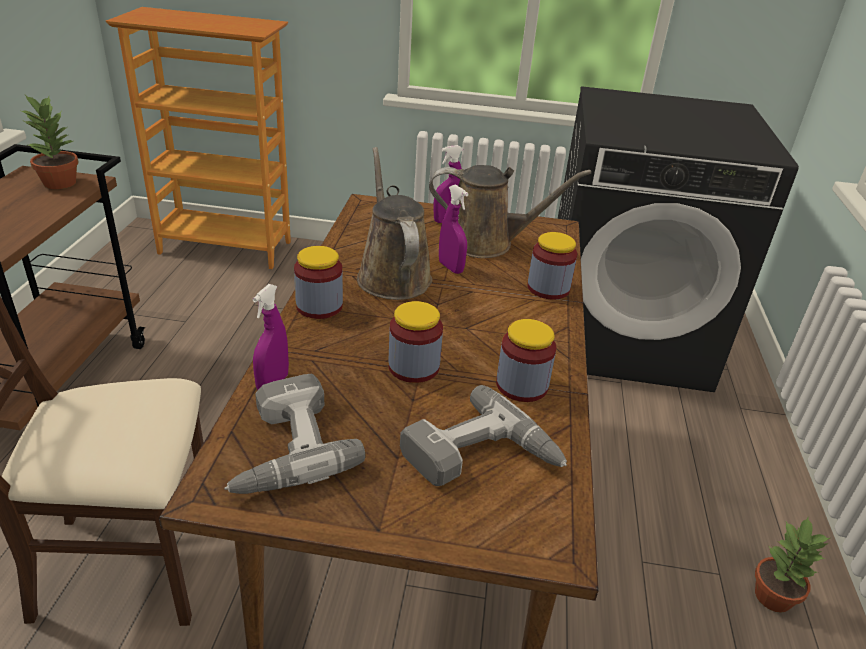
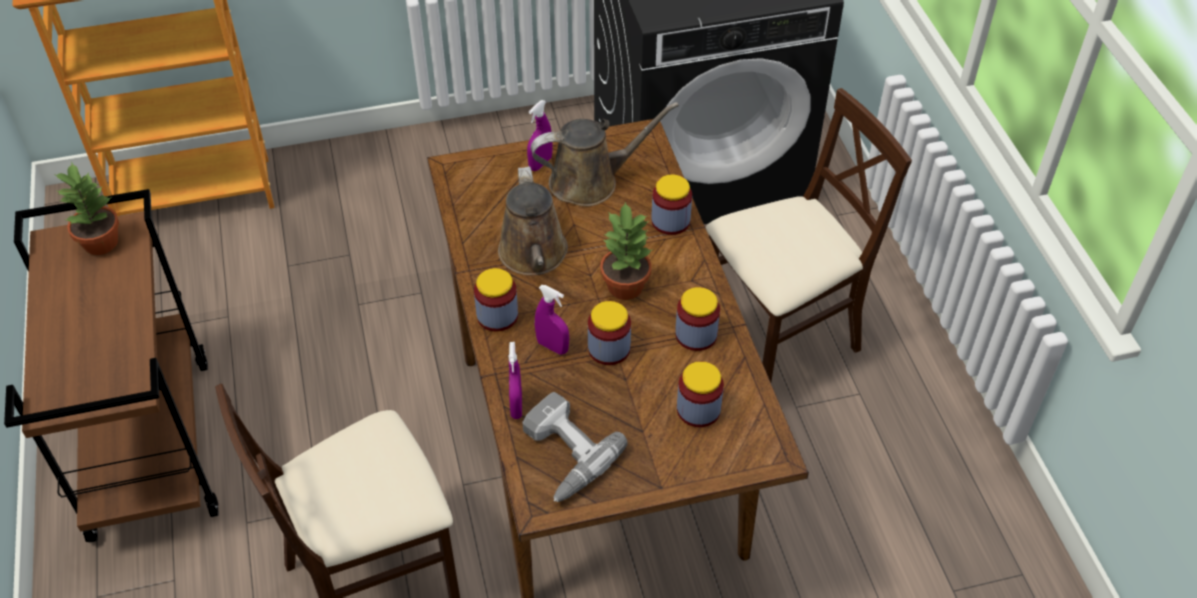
camera: 20 degrees left, 15 degrees up
(392, 275) = (534, 256): brown watering can -> brown watering can turned 150 degrees counterclockwise
(450, 267) = (578, 227): purple spray bottle -> purple spray bottle (552, 346)
(481, 459) = (698, 409): power drill -> jar
(647, 491) = (780, 338): none -> beige chair
(774, 596) = (905, 396): potted plant -> potted plant (626, 286)

